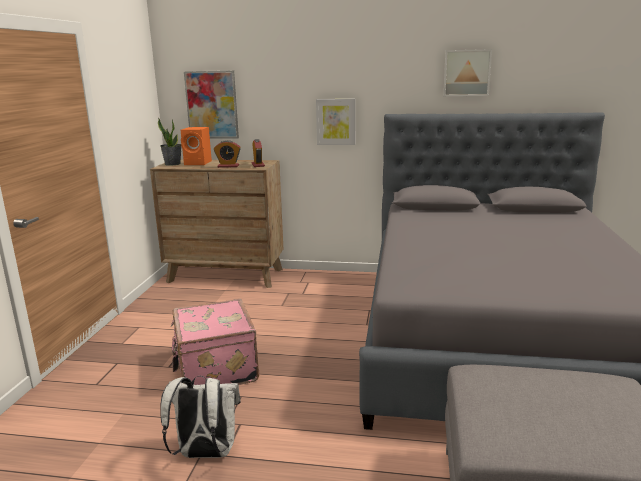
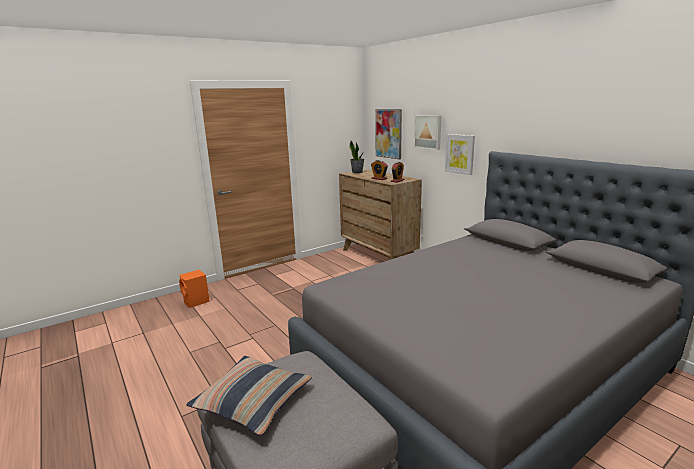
camera: 45 degrees right, 0 degrees up
(199, 163) = (371, 174): orange speaker -> orange speaker (196, 302)
(205, 454) = (220, 342): white backpack -> none
(215, 369) = (288, 306): pink suitcase -> none
(466, 73) = (570, 117): picture -> picture (428, 131)
(535, 425) = (253, 401): none -> pillow

